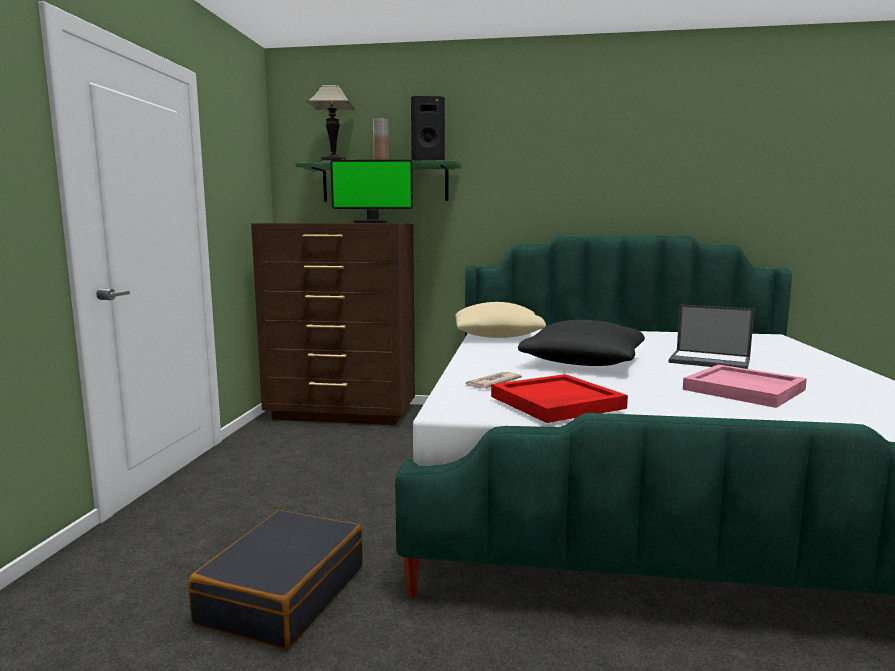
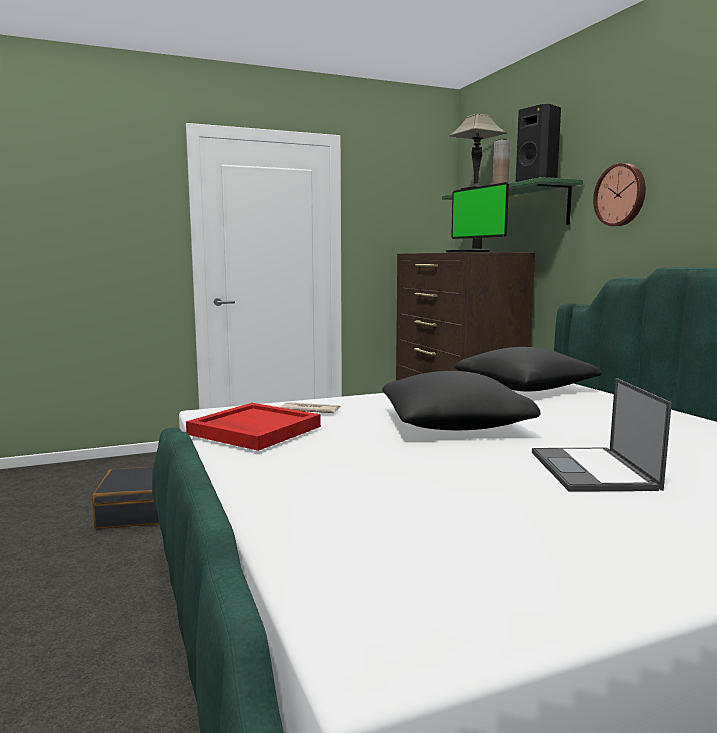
camera: 60 degrees right, 0 degrees up
(498, 336) = (524, 388): beige pillow -> black pillow
(502, 181) = (621, 195): none -> wall clock
(745, 389) = (434, 493): pink tray -> none

